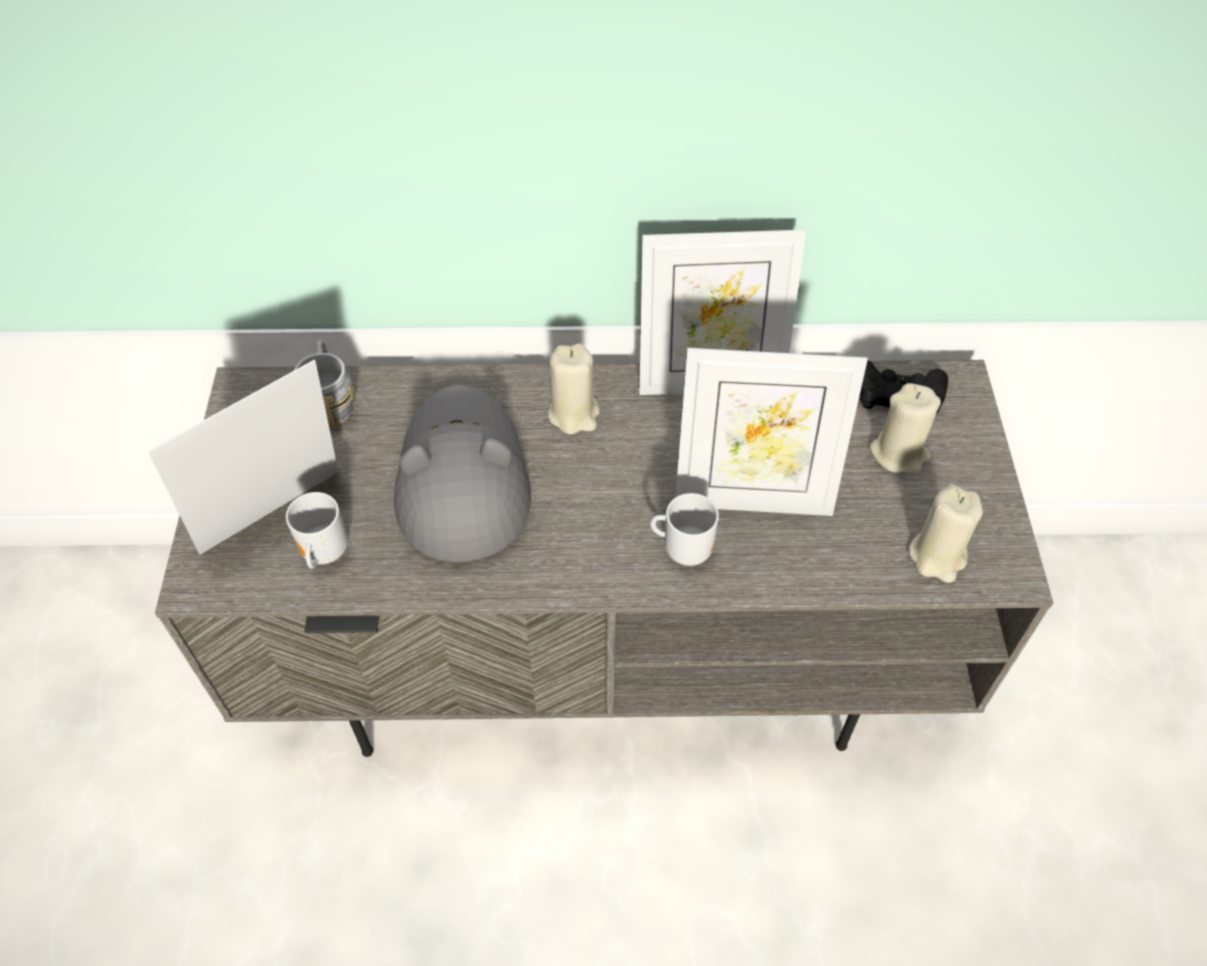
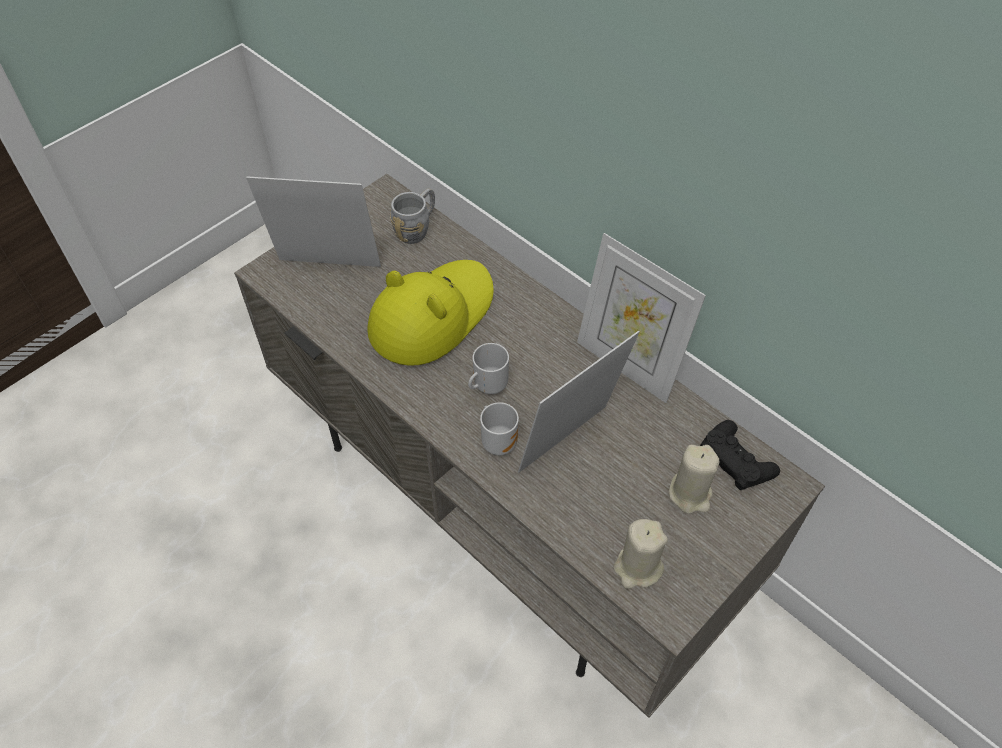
camera: 45 degrees right, 0 degrees up
(322, 554) = (329, 301): mug -> mug (487, 385)
(461, 480) = (431, 316): grey hat -> yellow hat
(574, 413) = (529, 325): beige candle -> none
(753, 497) = (571, 446): picture frame -> picture frame turned 90 degrees clockwise

